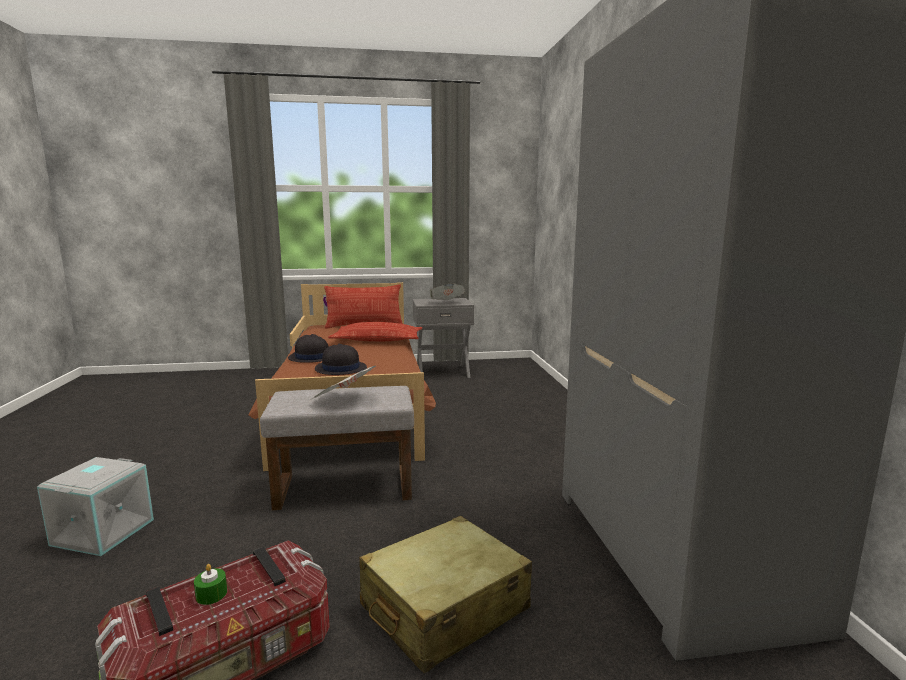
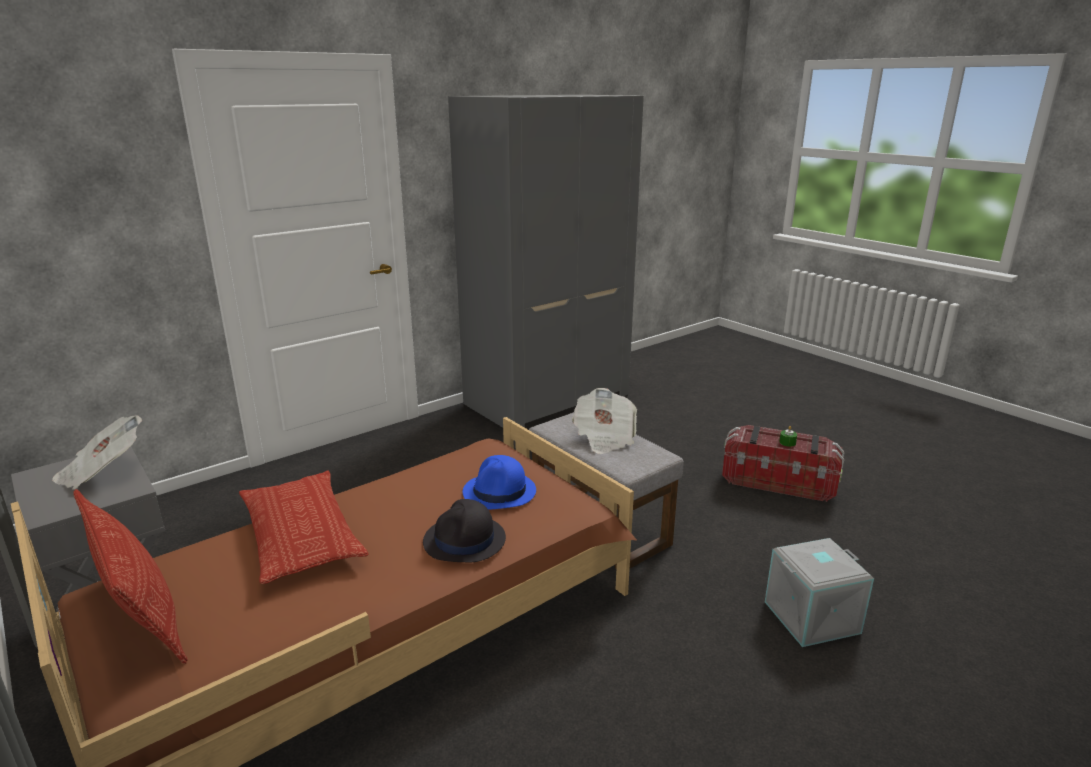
camera: 120 degrees left, 10 degrees up
(340, 369) = (500, 492): black hat -> blue hat
(444, 608) = (667, 444): beige suitcase -> none

